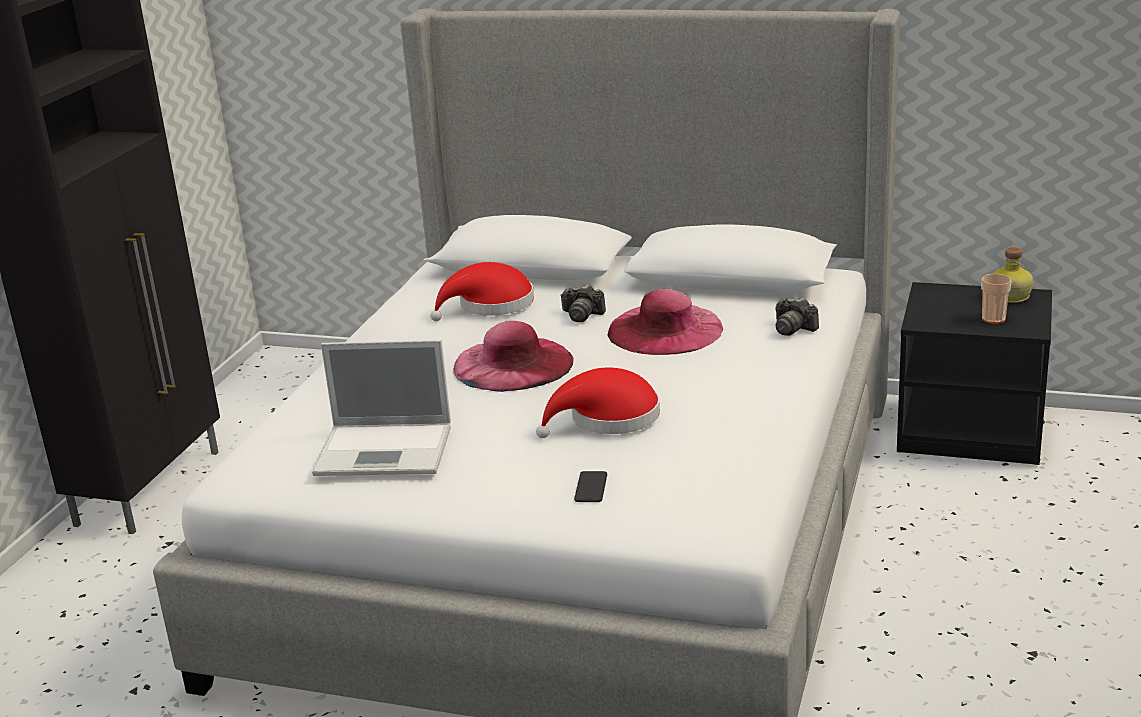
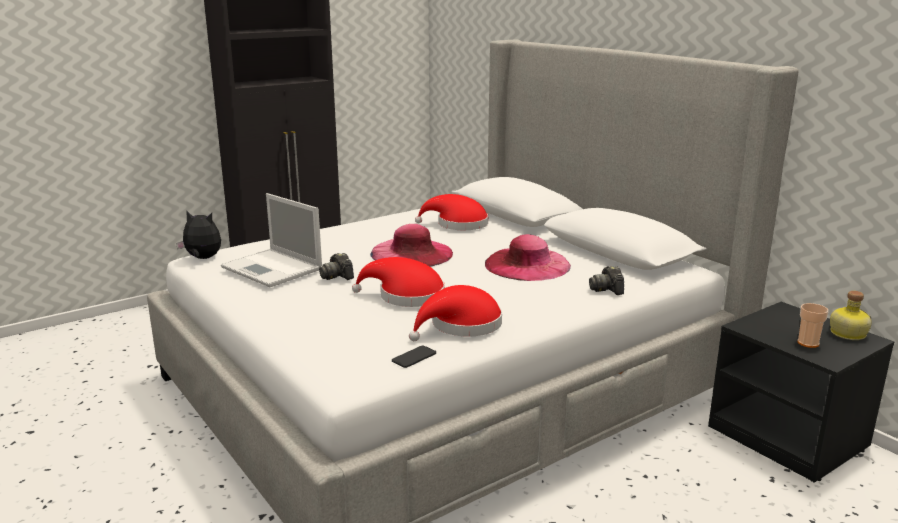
camera: 35 degrees right, 5 degrees down
(244, 477) = (202, 259): none -> plush toy
(582, 315) = (495, 243): camera -> camera (337, 276)
(591, 487) = (327, 325): phone -> phone (414, 357)
(729, 427) = (461, 326): none -> red hat

